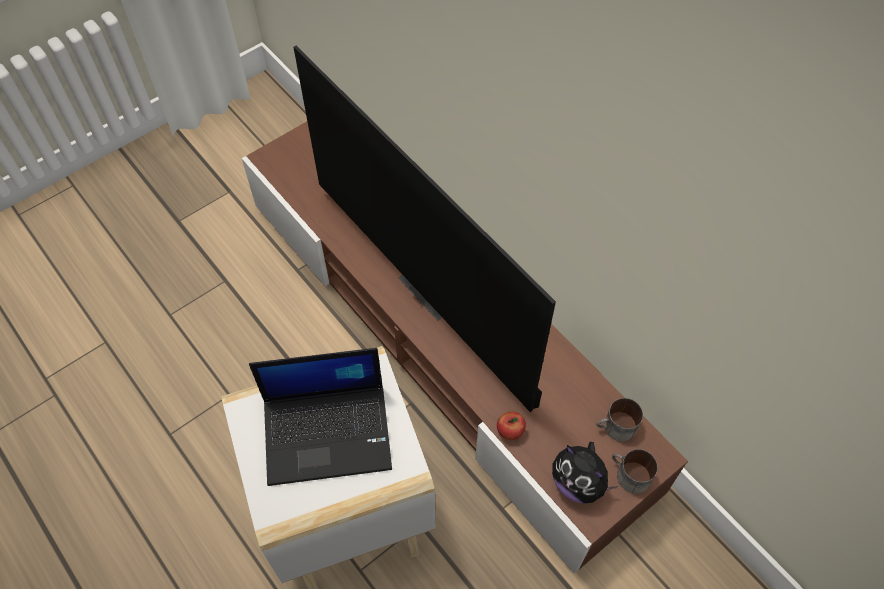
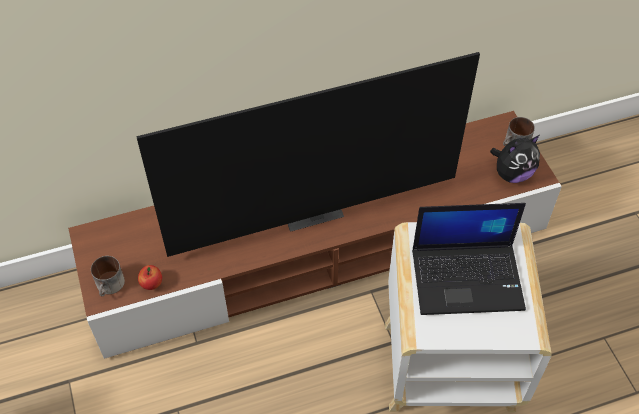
camera: 70 degrees left, 5 degrees down
(329, 432) = (468, 278): laptop -> laptop turned 75 degrees clockwise
(510, 431) = (459, 200): apple -> apple (151, 284)
(616, 428) = (477, 139): mug -> mug (110, 286)

